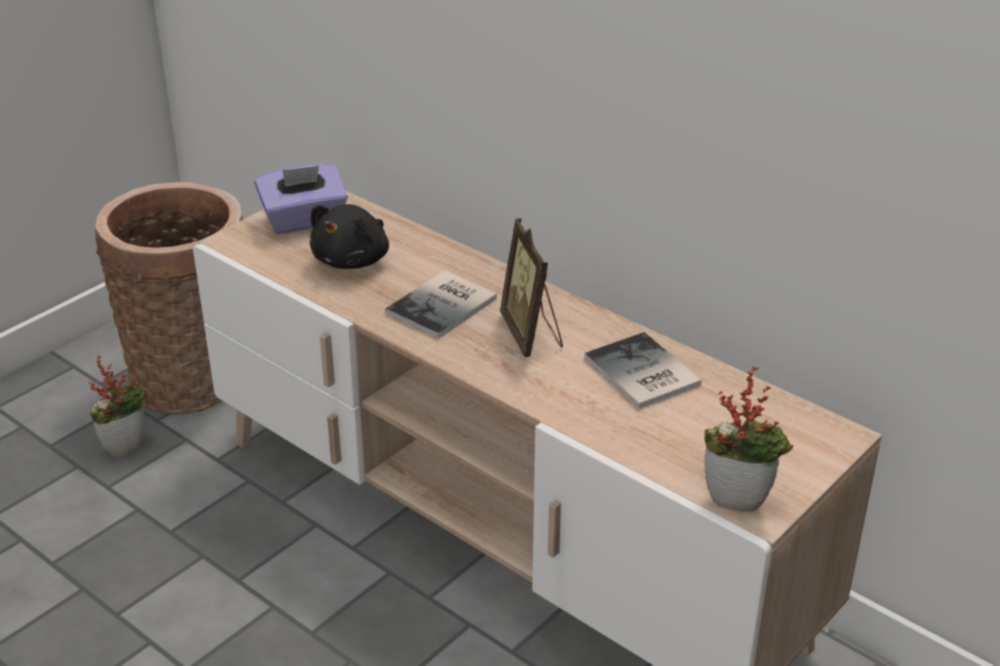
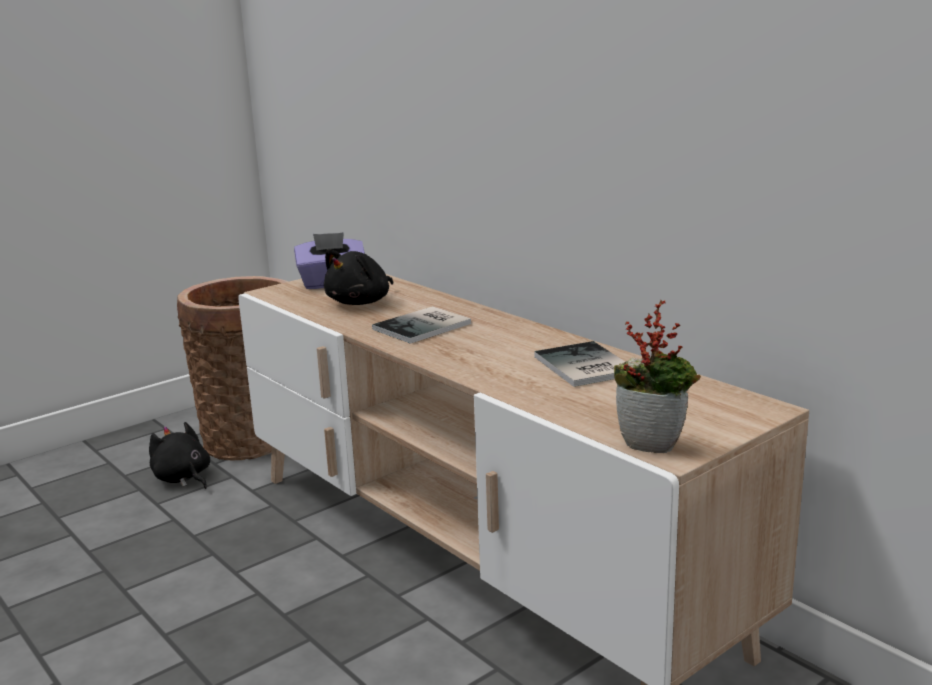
camera: 10 degrees right, 15 degrees down
(126, 446) = (183, 478): potted plant -> black plush toy
(532, 334) = (493, 343): picture frame -> none

